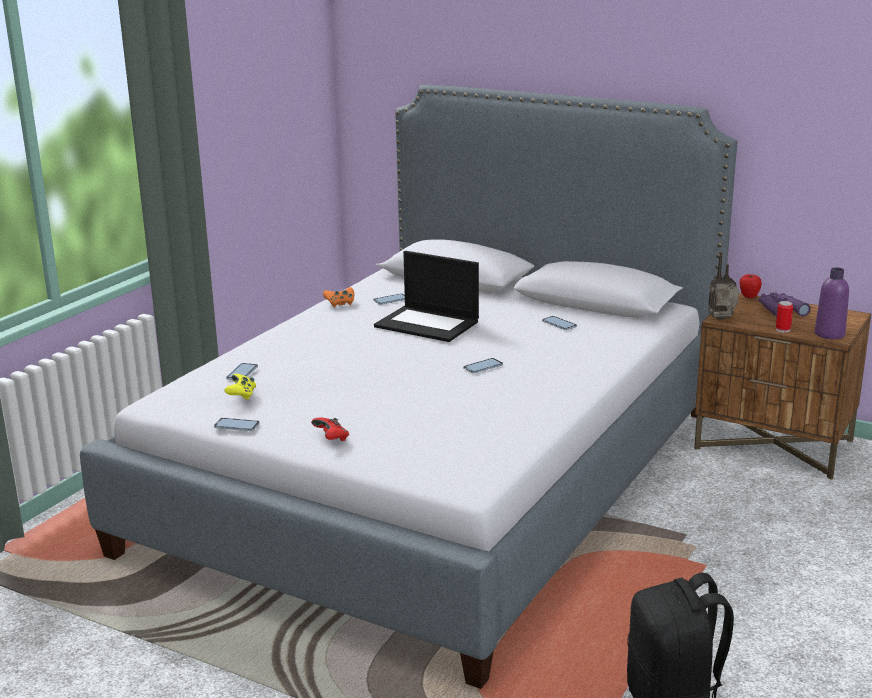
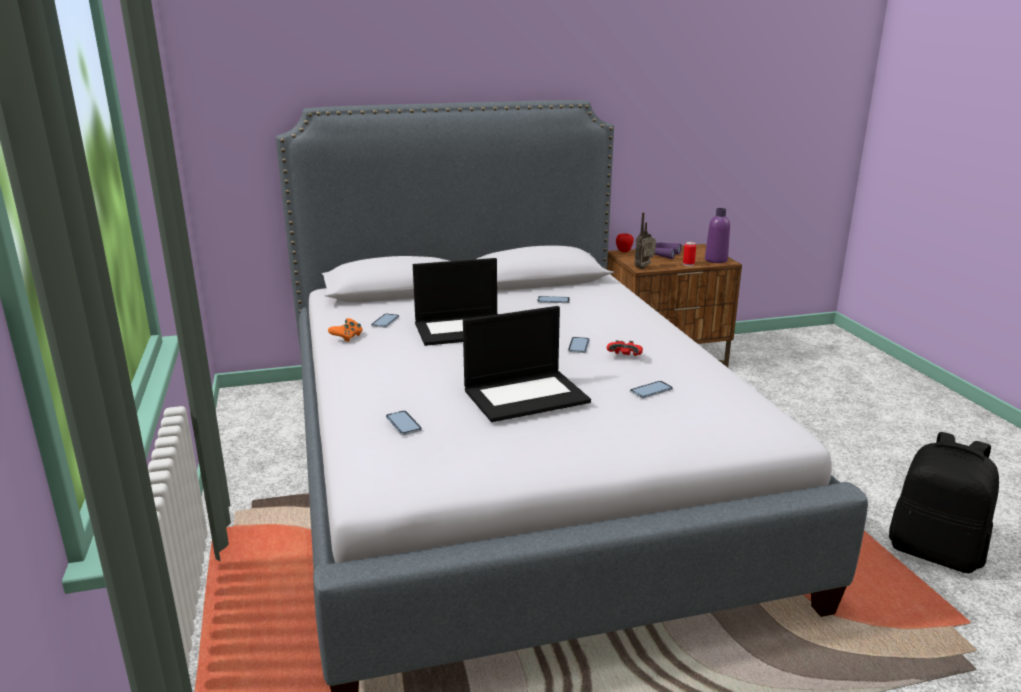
camera: 45 degrees left, 0 degrees up
(237, 426) = (508, 472): phone -> phone (651, 391)
(241, 395) = (452, 443): yellow game controller -> none
(332, 438) = (610, 445): red game controller -> red game controller (625, 357)
(353, 385) = (526, 395): none -> laptop

